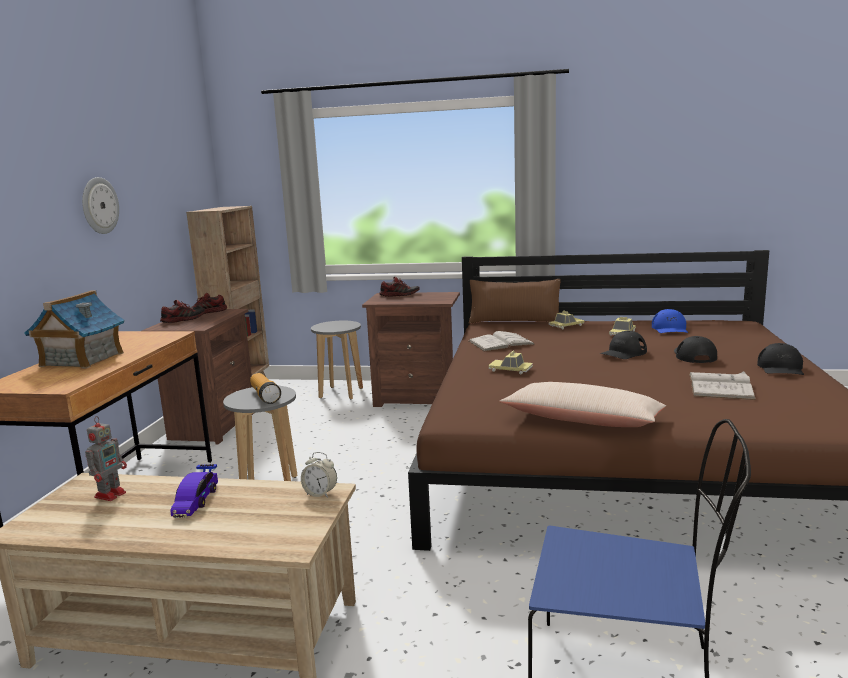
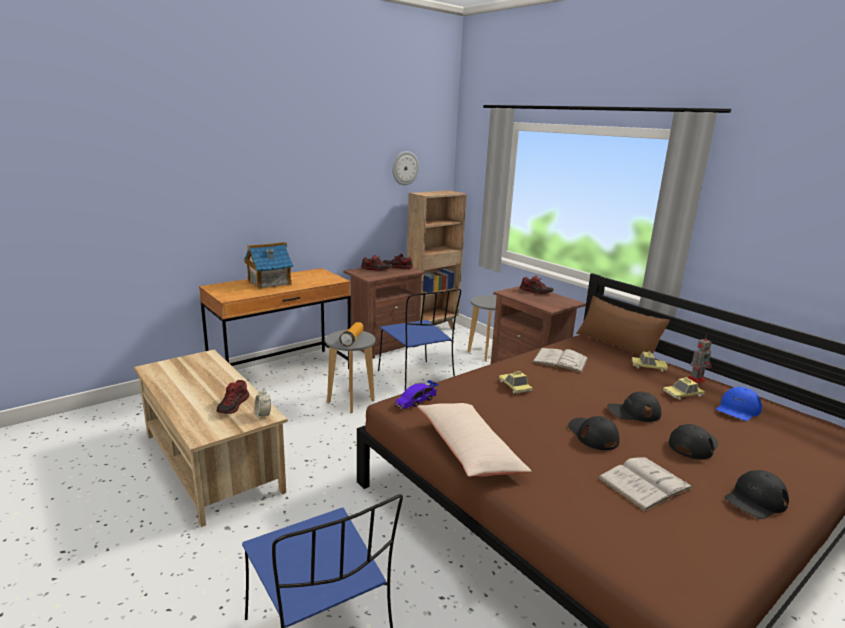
camera: 40 degrees right, 5 degrees up
(99, 205) = (326, 185): wall clock -> wall clock (404, 168)
(111, 494) = (202, 367): toy robot -> toy robot (696, 379)
(196, 500) = (218, 388): toy car -> toy car (416, 401)
(260, 503) = (233, 405): none -> shoe
(309, 439) = (417, 379): none -> blue chair
(632, 375) = (593, 435): none -> black cap

